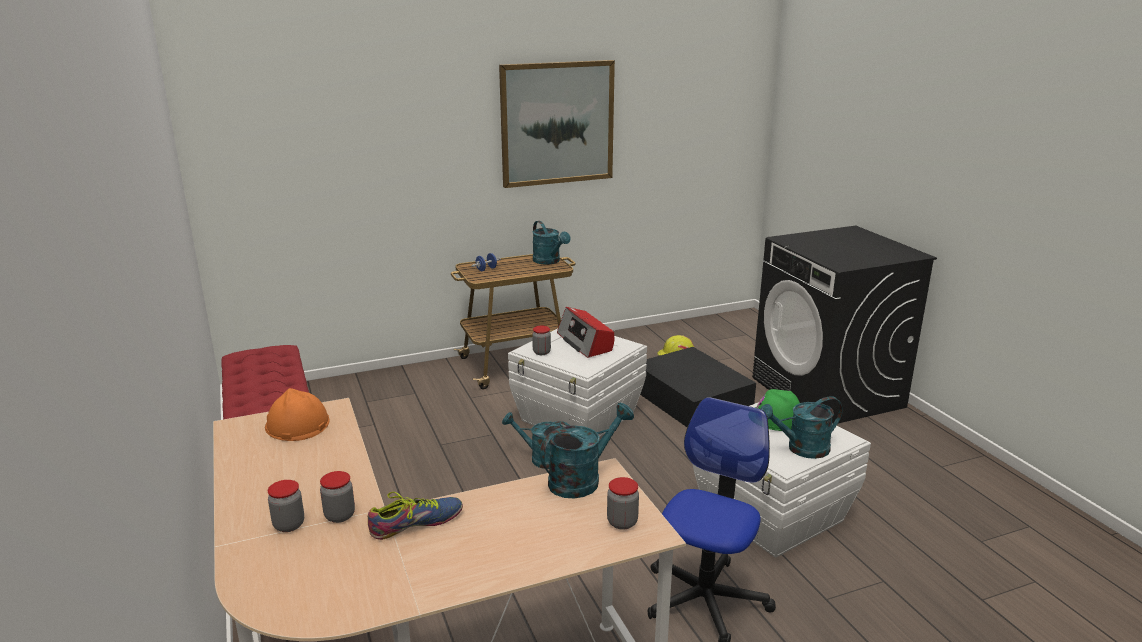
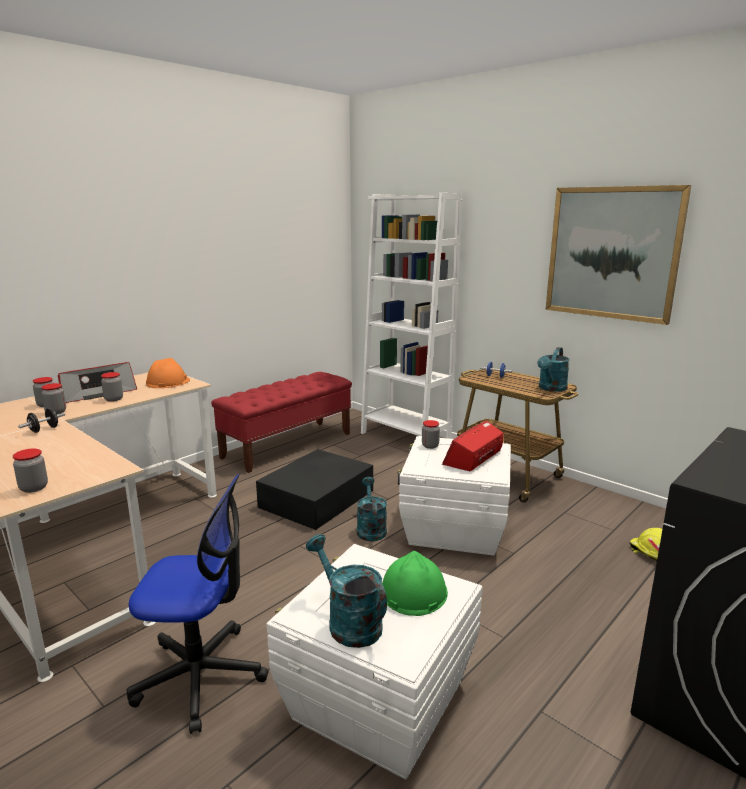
camera: 65 degrees right, 5 degrees down
(277, 481) = (97, 393): none -> radio
(331, 468) = (113, 399): none -> jar
(361, 386) = (405, 437): none -> white bookcase
(416, 523) = (44, 429): shoe -> black dumbbell
(582, 479) = (103, 463): turquoise watering can -> none
(691, 398) = (571, 585): black storage box -> black storage box (318, 498)

